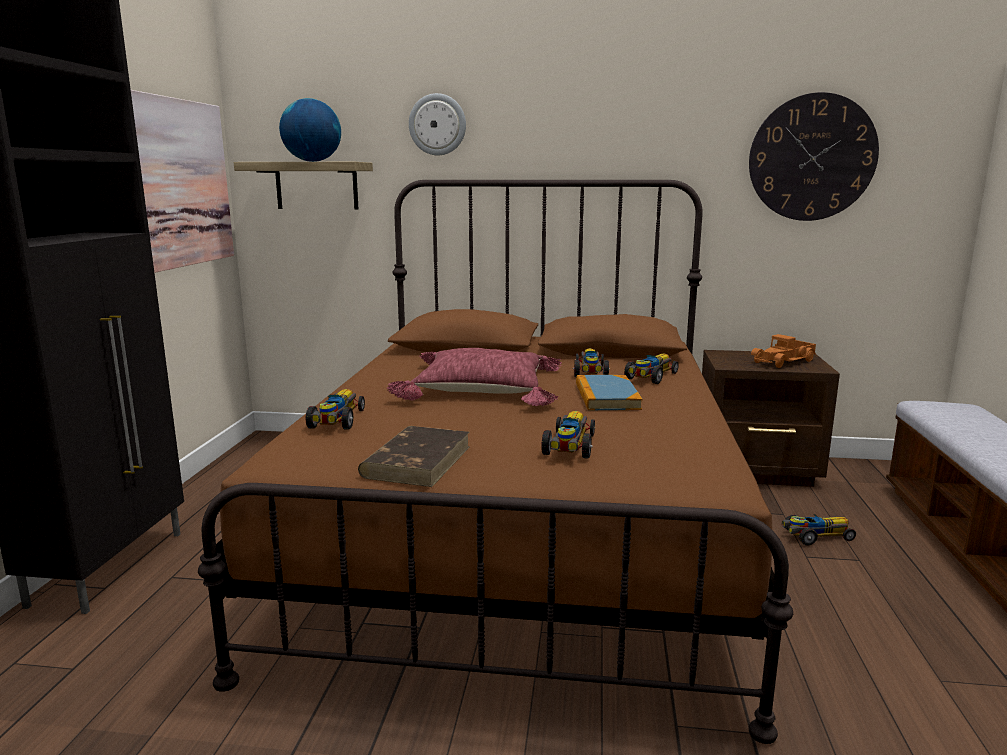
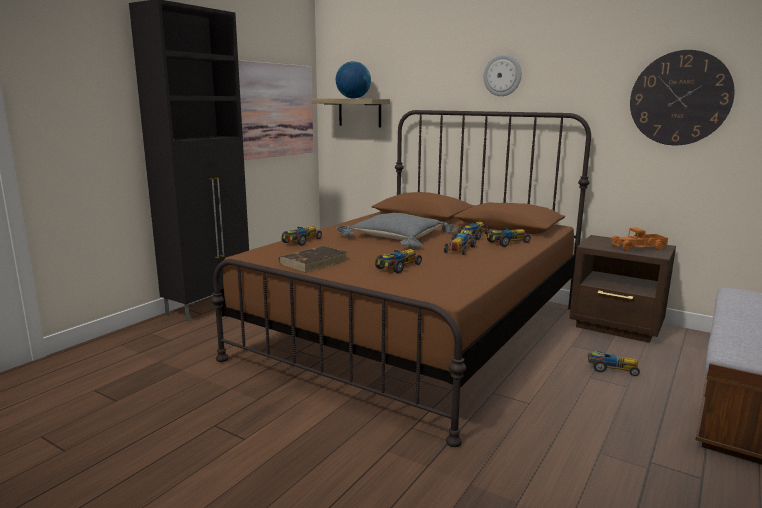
camera: 25 degrees right, 0 degrees up
(437, 124) = (427, 75): wall clock -> wall clock (502, 75)
(481, 385) = (398, 235): red pillow -> grey pillow
(606, 397) = (460, 249): book -> toy car

